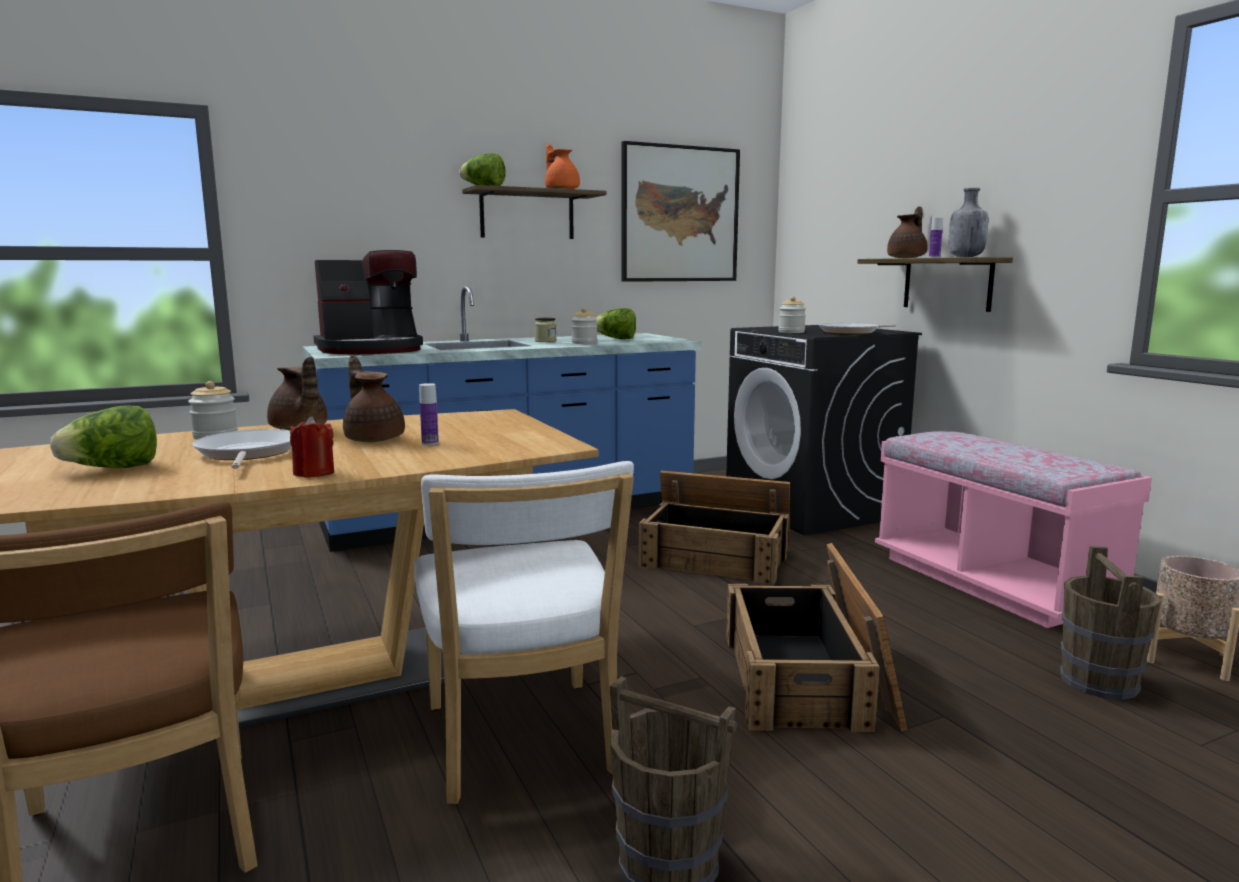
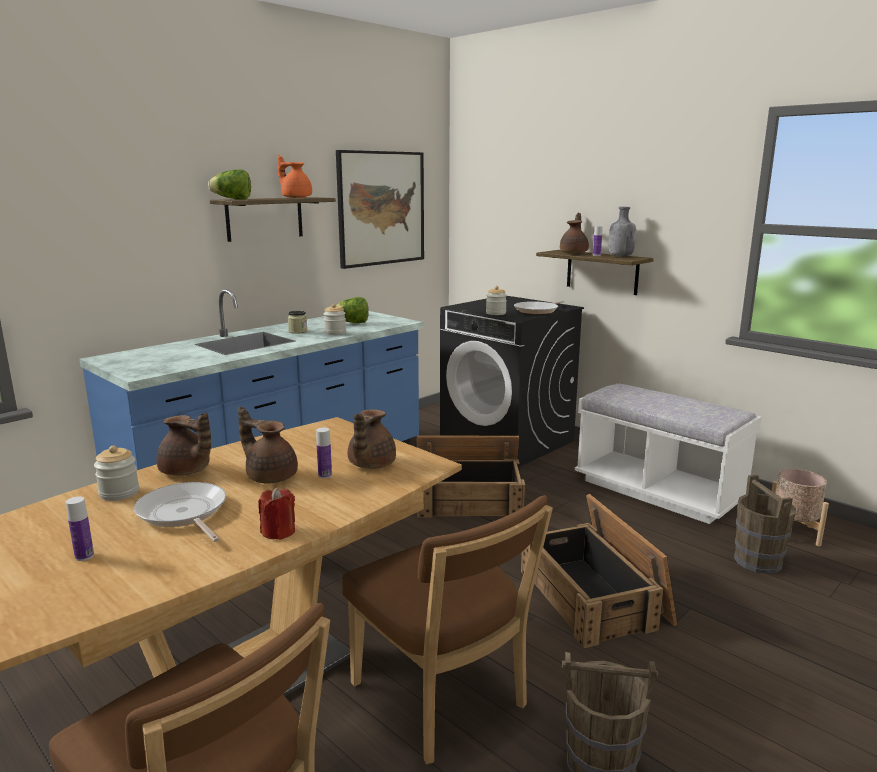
camera: 20 degrees left, 5 degrees up
(113, 469) = (84, 556): lettuce -> bottle
(371, 350) = (161, 361): coffee machine -> none
(491, 440) = (370, 465): none -> brown teapot
(522, 745) = (443, 700): white chair -> brown chair
(991, 582) = (658, 491): pink bench -> white bench

